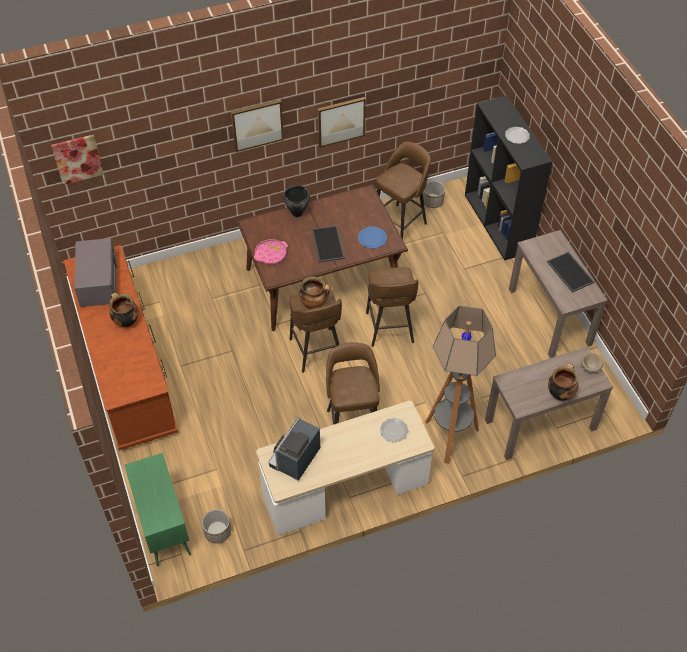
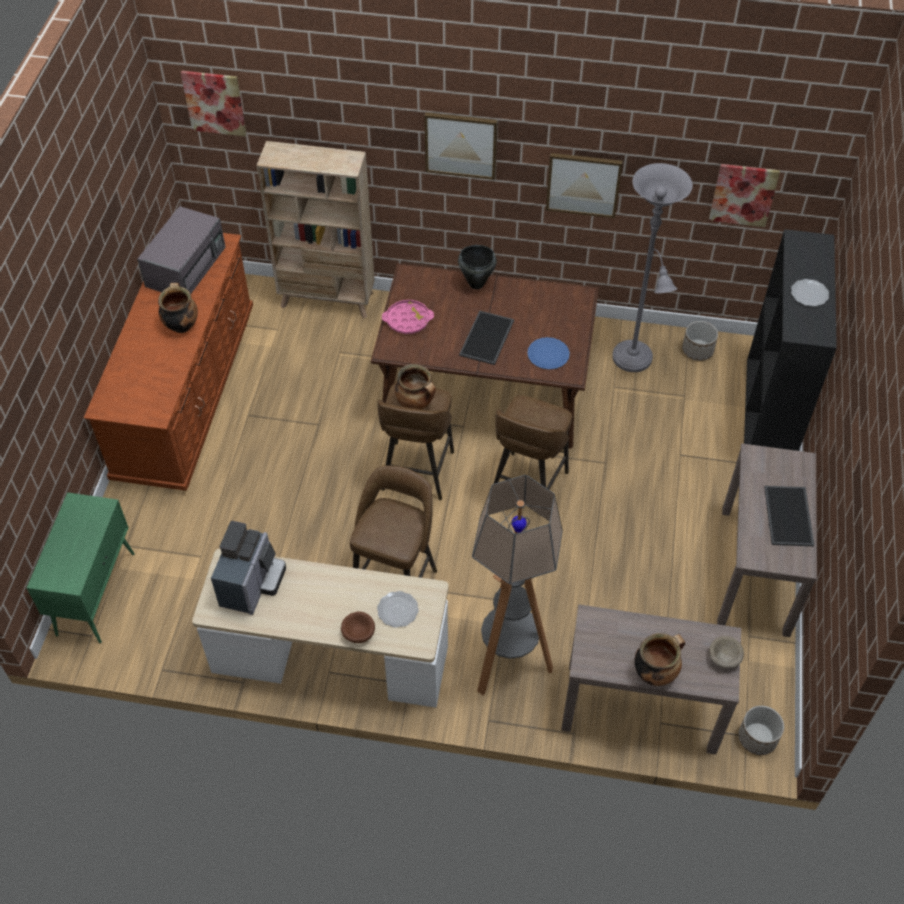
camera: 30 degrees right, 0 degrees up
(179, 268) = (327, 300): none -> beige bookcase
(217, 532) = (149, 632): planter -> planter (757, 738)
(295, 459) = (252, 584): coffee machine -> coffee machine turned 135 degrees clockwise
(380, 455) = (358, 632): none -> brown bowl
(400, 224) = (634, 361): brown stool -> grey floor lamp
(441, 91) = (743, 194): none -> picture

